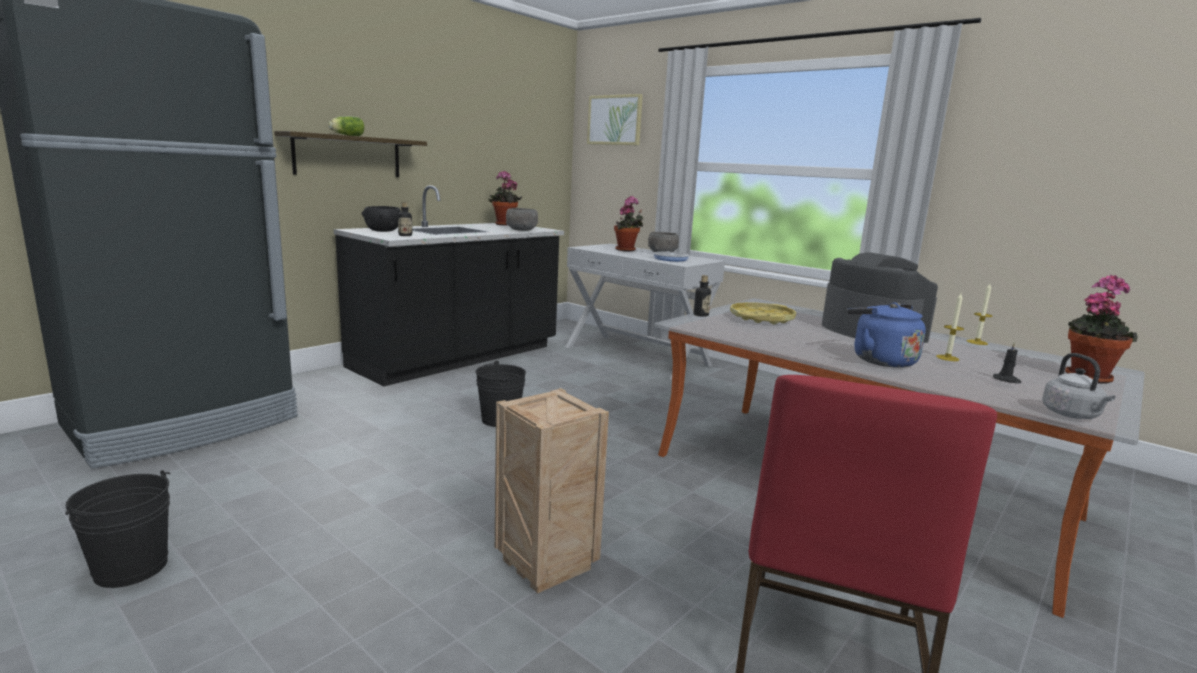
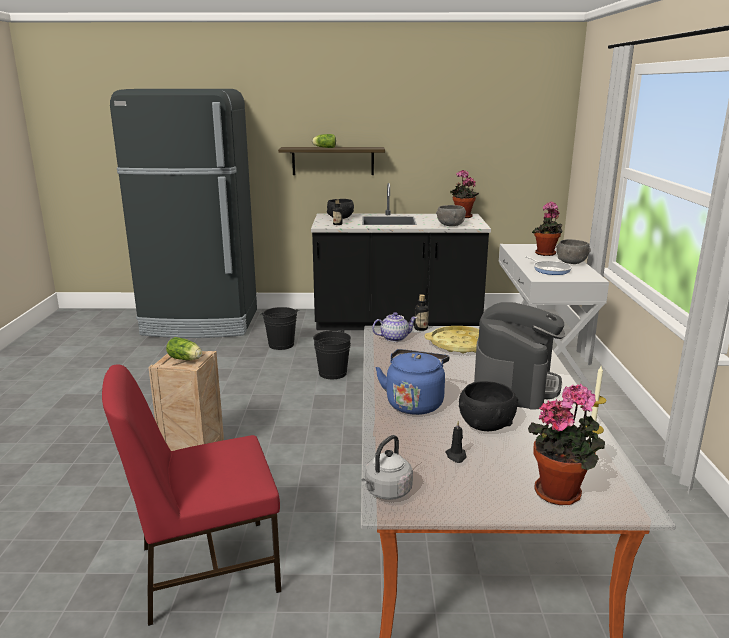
camera: 50 degrees right, 5 degrees up
(131, 568) = (87, 382): black bucket -> black bucket (281, 345)
(557, 406) = (186, 359): none -> lettuce
(615, 120) = (593, 116): picture -> none
(709, 325) = (394, 338): none -> teapot
(947, 358) = (486, 424): candle -> black bowl

